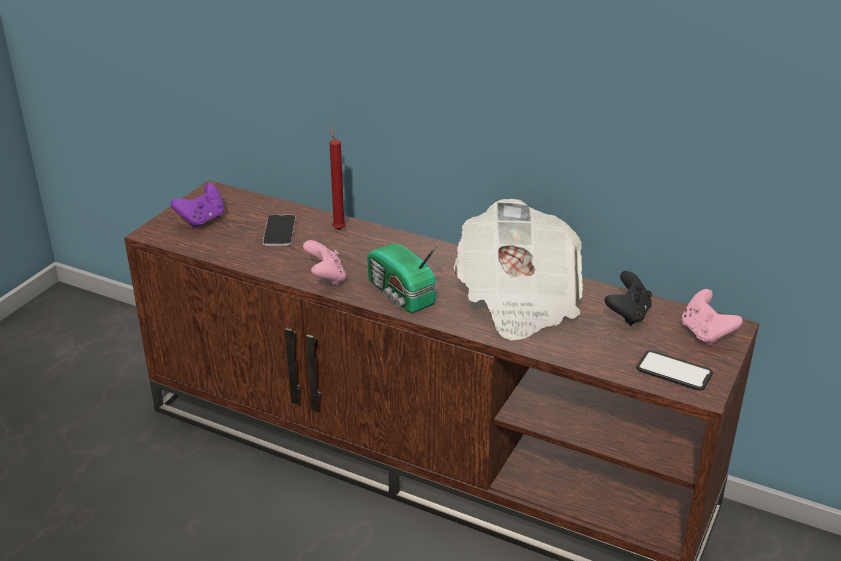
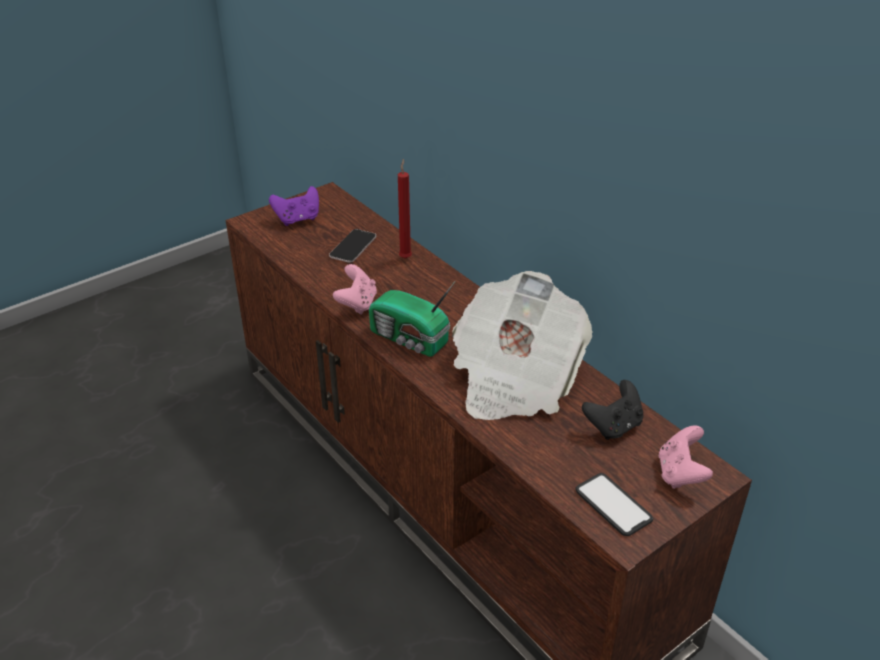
camera: 25 degrees right, 5 degrees up
(401, 295) = (410, 339): radio -> radio turned 45 degrees counterclockwise

